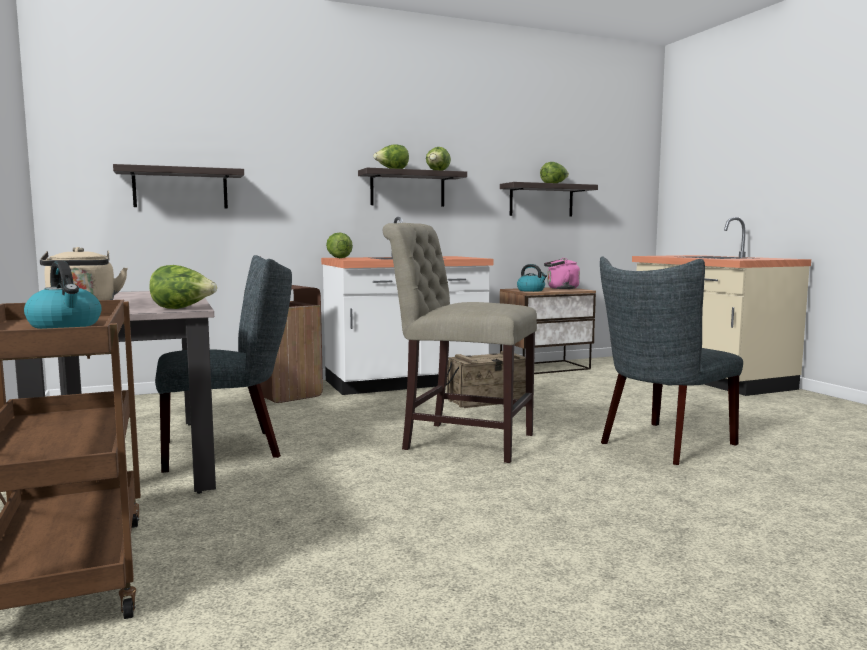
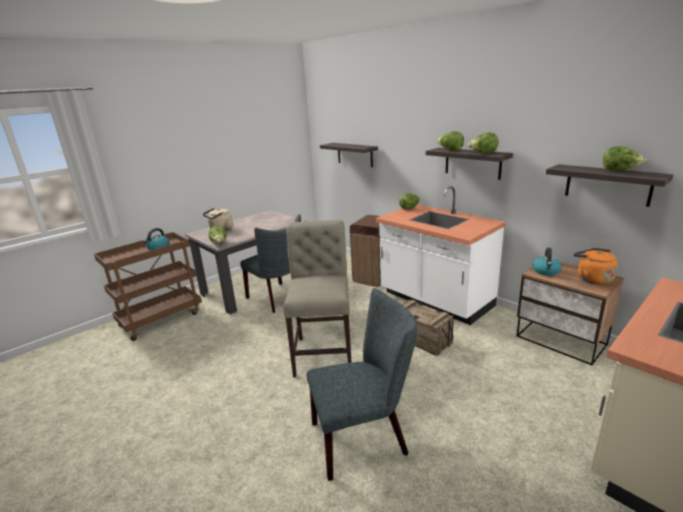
camera: 70 degrees right, 15 degrees up
(560, 288) = (592, 279): pink kettle -> orange kettle
(662, 445) = (364, 437): grey chair -> grey chair turned 135 degrees clockwise

